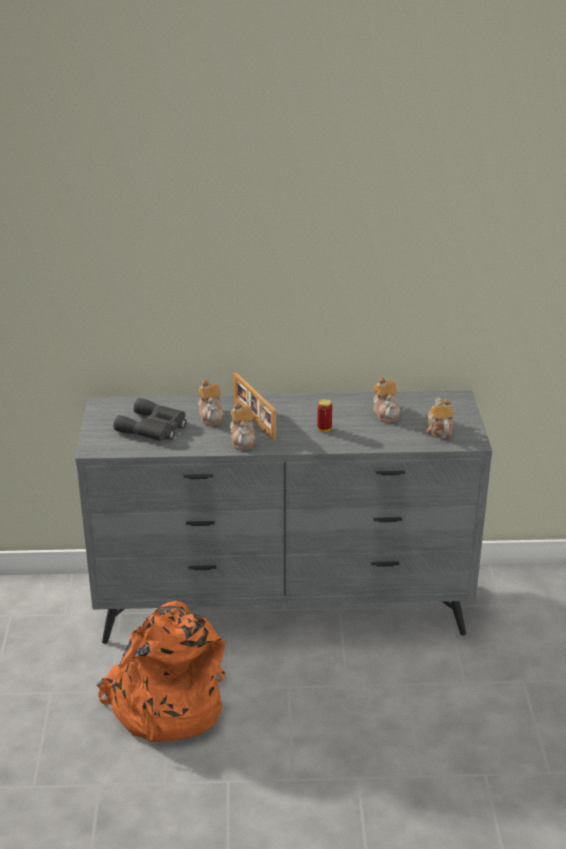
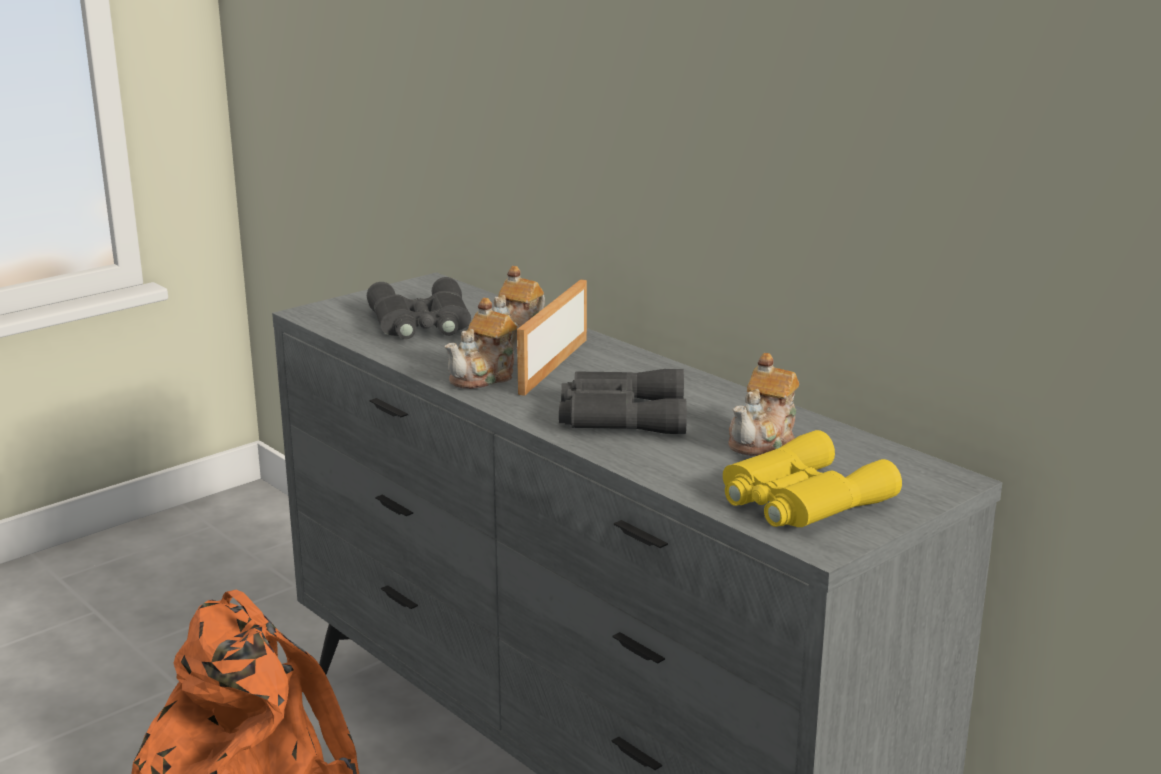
camera: 50 degrees right, 10 degrees down
(324, 429) = (619, 415): can -> grey binoculars
(439, 429) = (800, 499): teapot -> yellow binoculars

